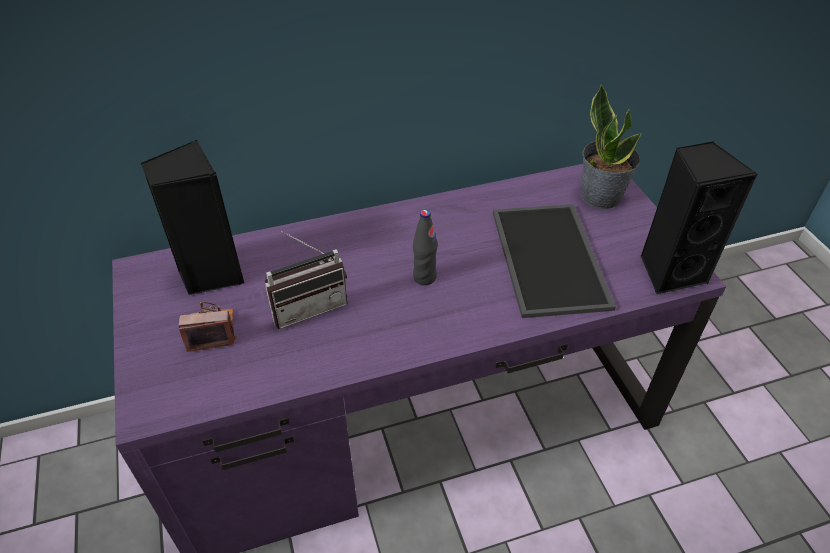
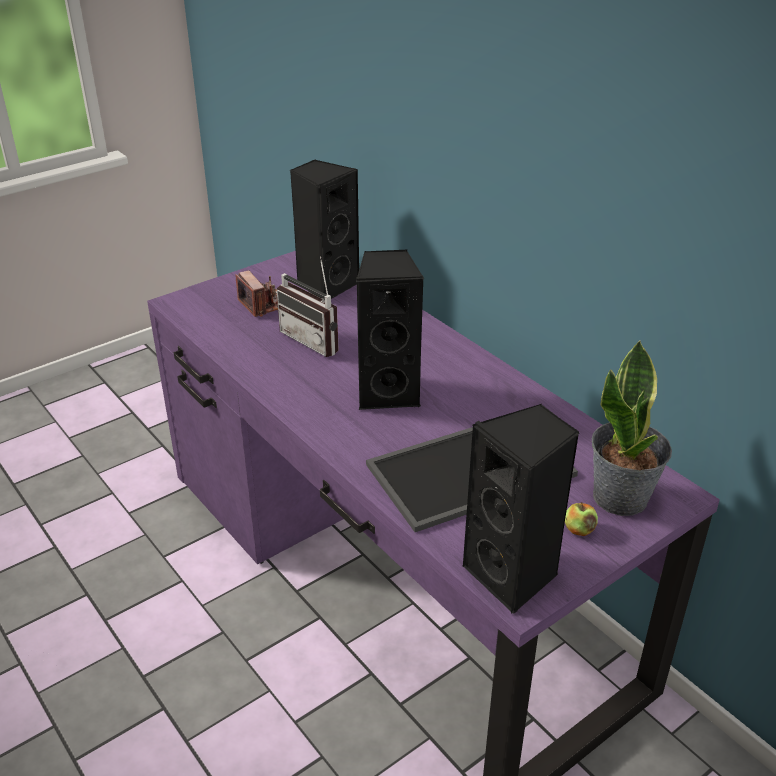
camera: 70 degrees right, 10 degrees down
(424, 277) = (388, 393): black bottle -> black speaker
(629, 226) = (579, 529): none -> apple

